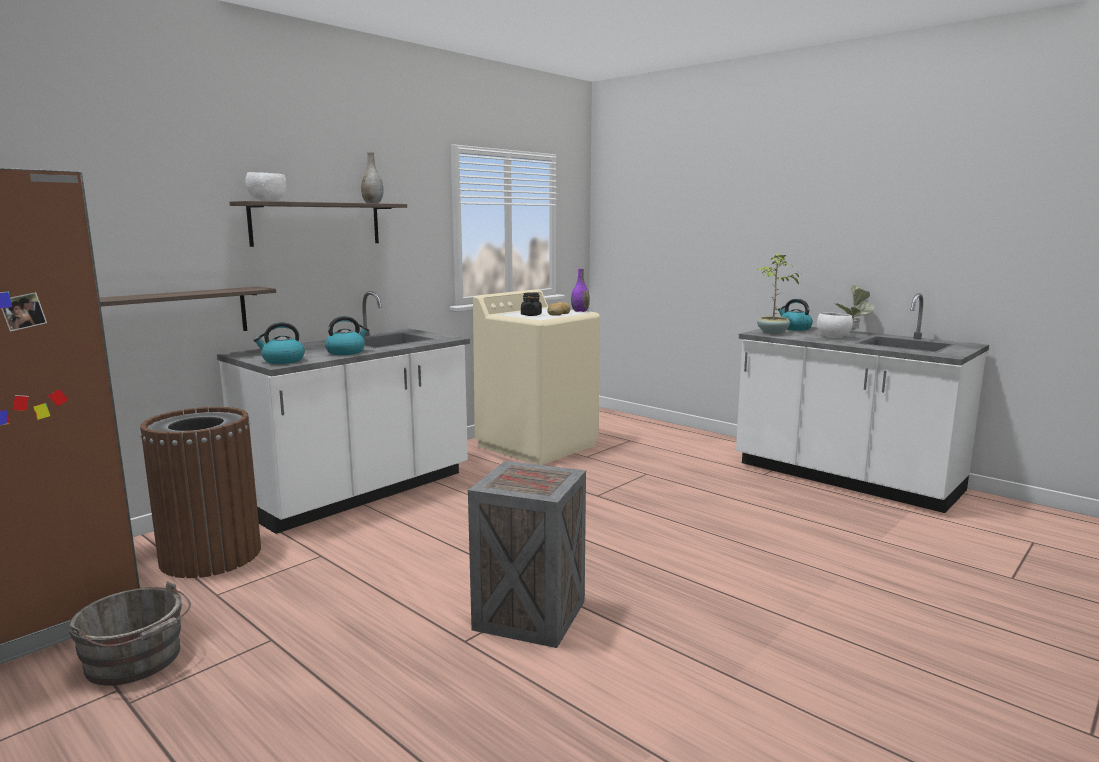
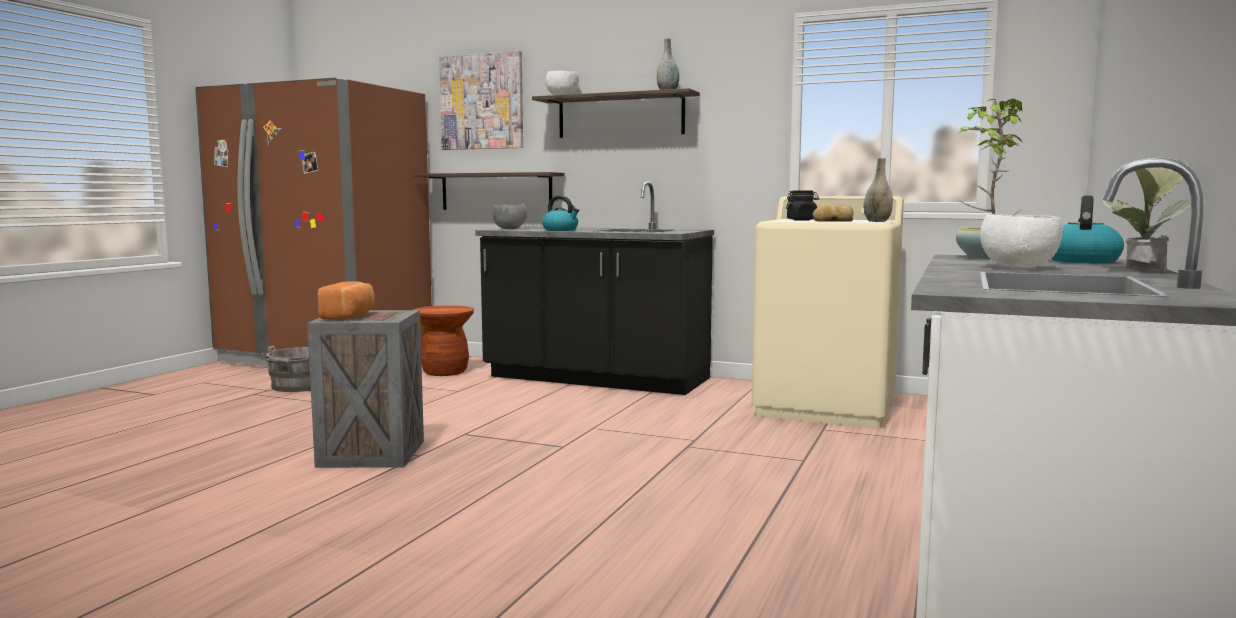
camera: 70 degrees right, 5 degrees down
(130, 198) = (482, 102): none -> picture
(211, 555) = (444, 372): brown trash can -> brown stool
(282, 361) = (509, 229): kettle -> grey bowl
(360, 492) = (596, 379): white counter -> black counter
(529, 485) = (349, 316): none -> bread
(580, 311) = (877, 221): purple vase -> grey vase

